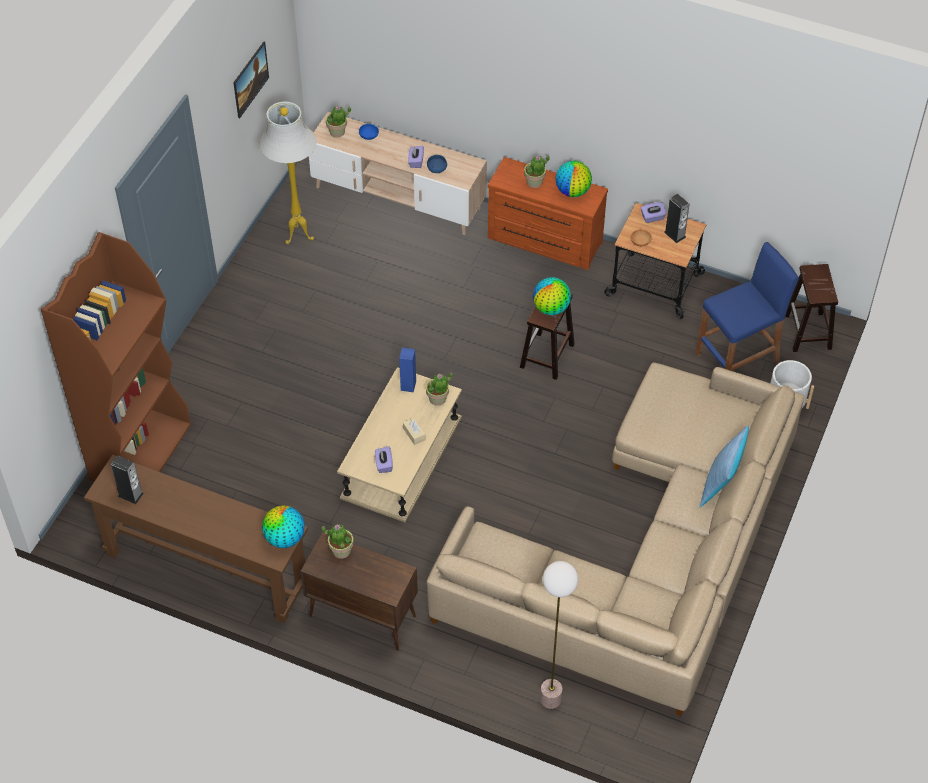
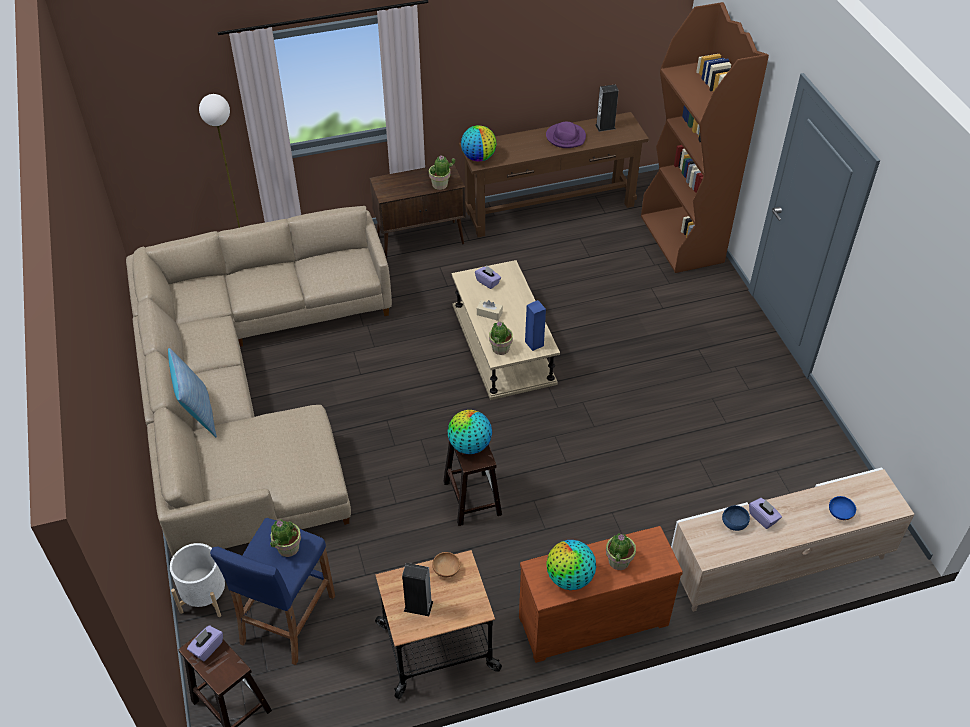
camera: 140 degrees right, 5 degrees down
(180, 507) = (566, 137): none -> purple hat
(251, 88) = (921, 334): picture -> none
(297, 236) = (806, 460): white floor lamp -> none
(337, 132) = (873, 497): potted plant -> potted plant (288, 548)
(652, 217) = (459, 611): purple tissue box -> purple tissue box (207, 648)

